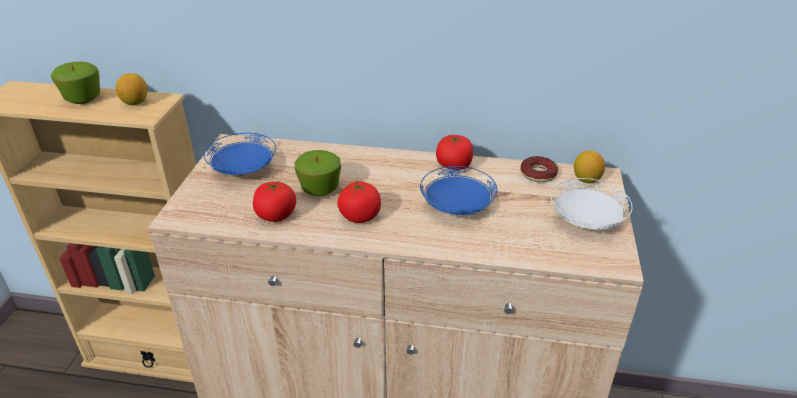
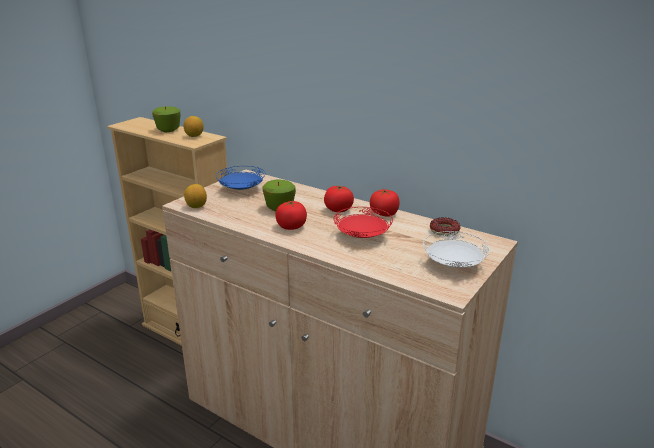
camera: 25 degrees right, 10 degrees down
(276, 215) = (239, 215): tomato -> tomato (338, 209)
(457, 207) = (362, 236): blue plate -> red plate
(586, 179) = (480, 241): lemon -> lemon (196, 206)

